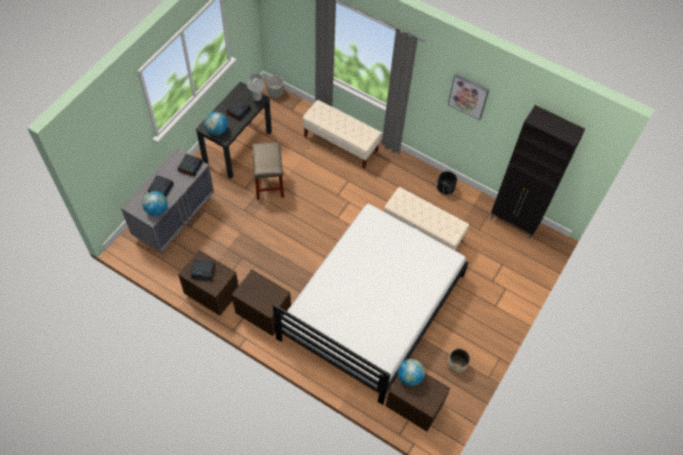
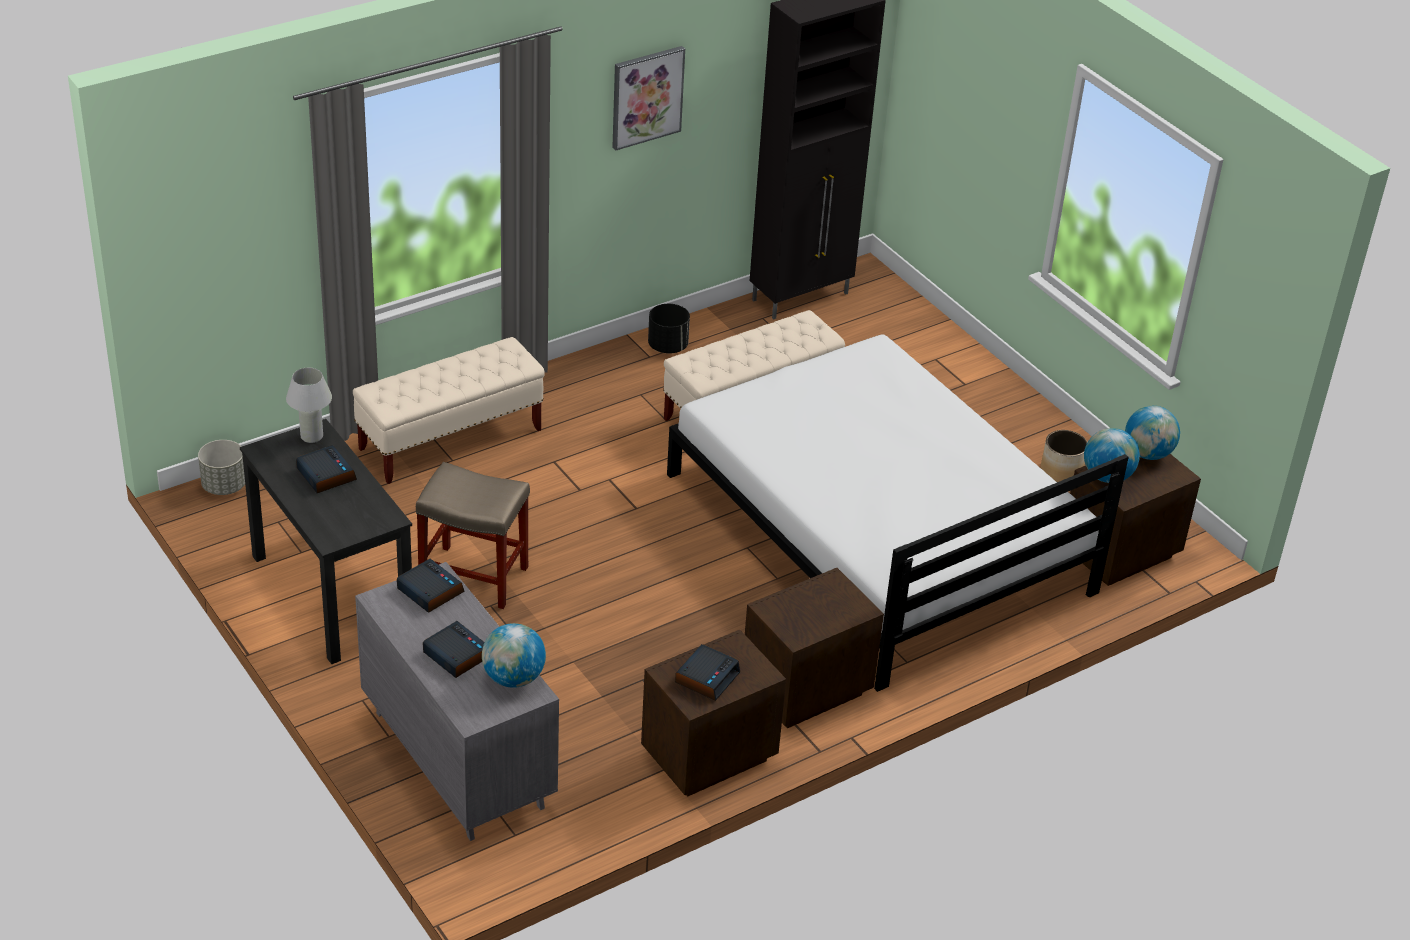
camera: 65 degrees left, 20 degrees down
(217, 130) = (355, 522): globe -> globe (1147, 454)

